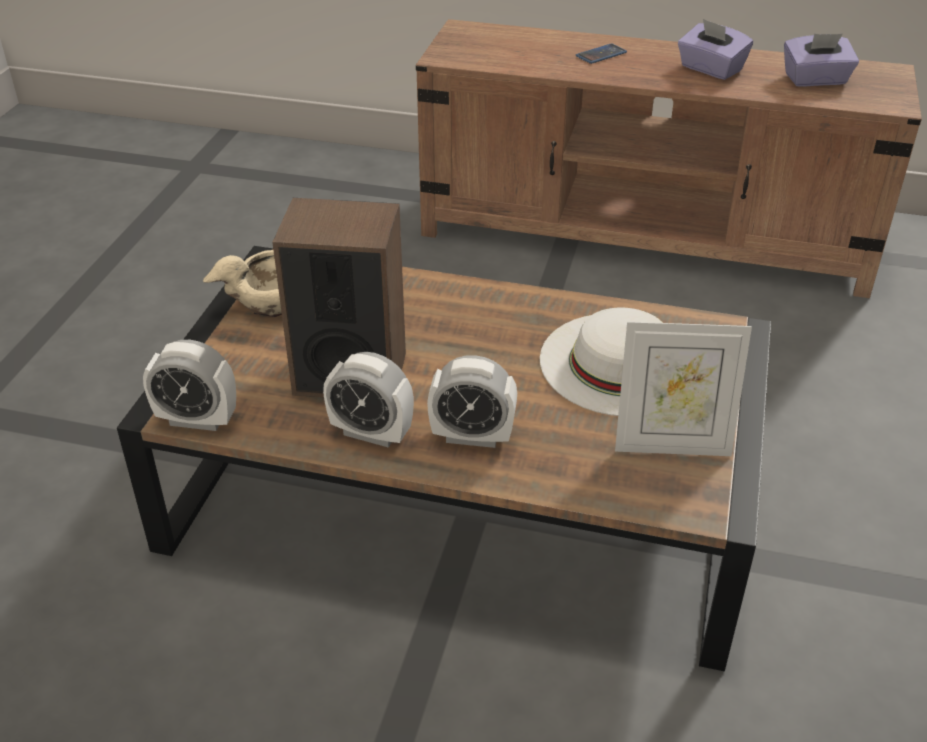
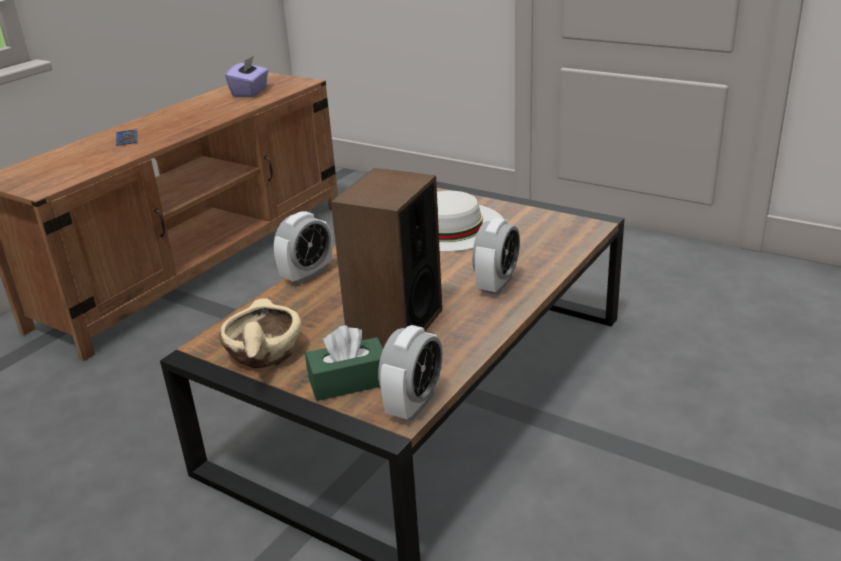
camera: 70 degrees left, 10 degrees down
(232, 367) = (349, 381): none -> green tissue box
(371, 433) = (473, 322): alarm clock -> alarm clock (307, 275)
(671, 445) = (534, 224): picture frame -> none
(710, 69) = (198, 113): purple tissue box -> none

